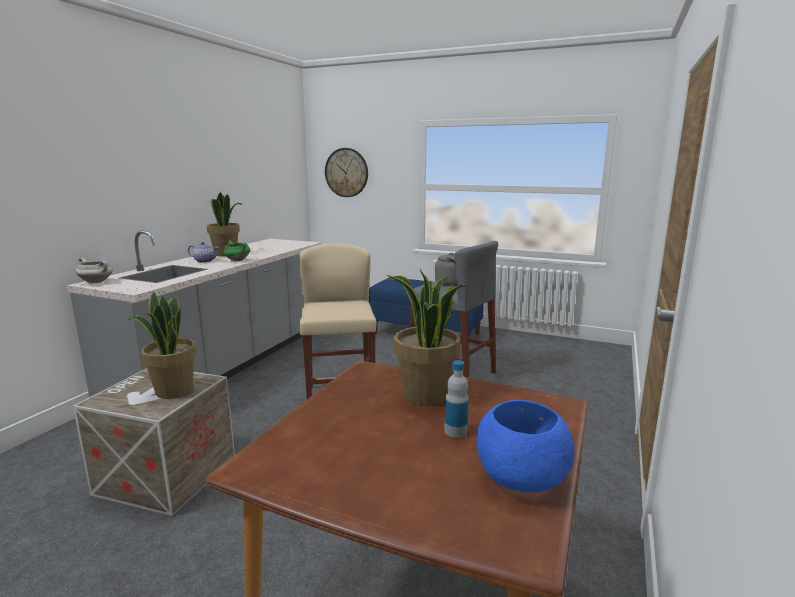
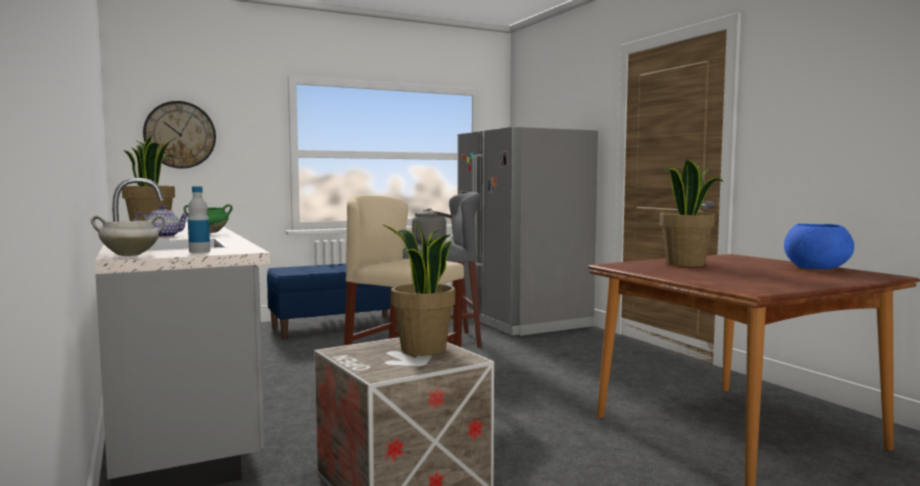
camera: 50 degrees left, 10 degrees down
(455, 431) = (748, 267): bottle -> bottle (199, 251)
(575, 377) = (522, 320): none -> grey fridge

